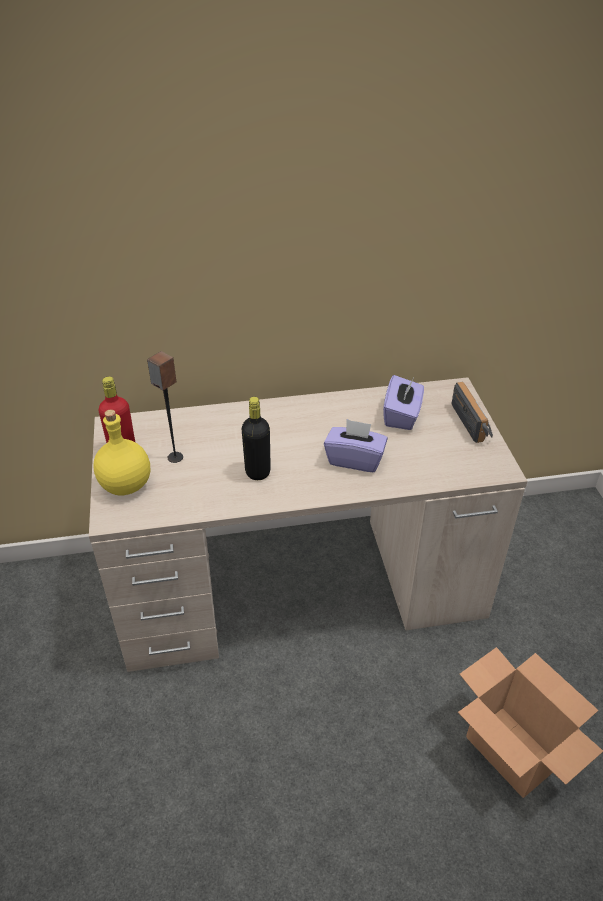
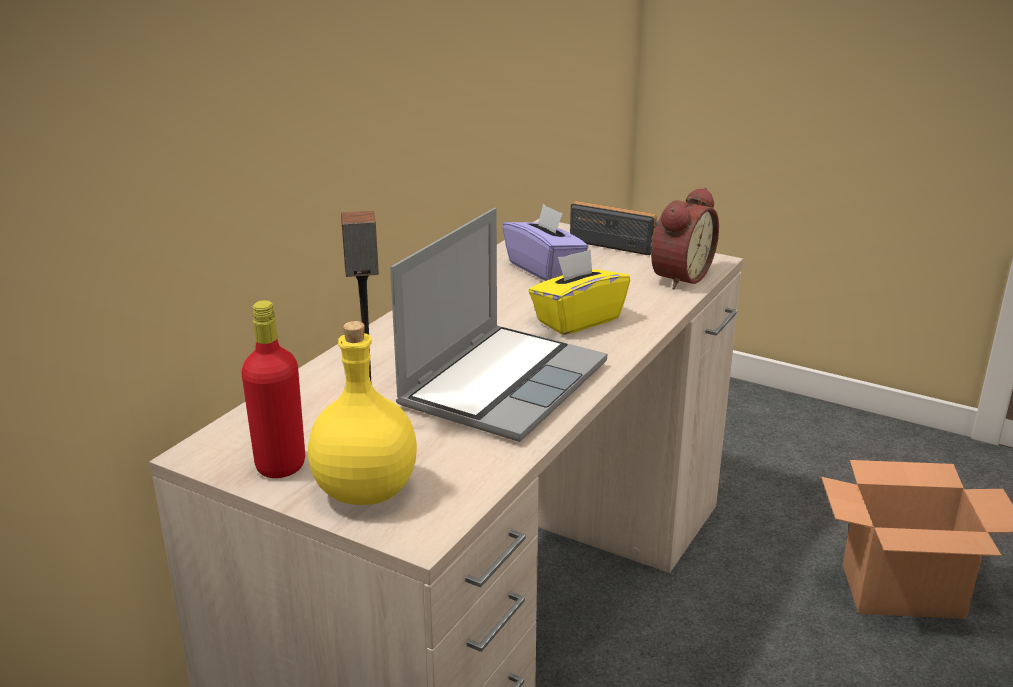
camera: 50 degrees left, 15 degrees down
(257, 472) = (503, 383): black bottle -> laptop
(355, 459) = (577, 320): purple tissue box -> yellow tissue box
(460, 468) = (678, 276): none -> alarm clock

